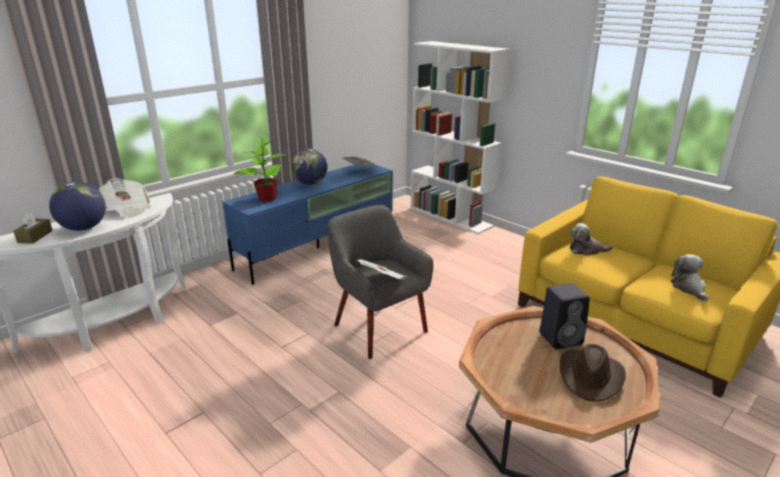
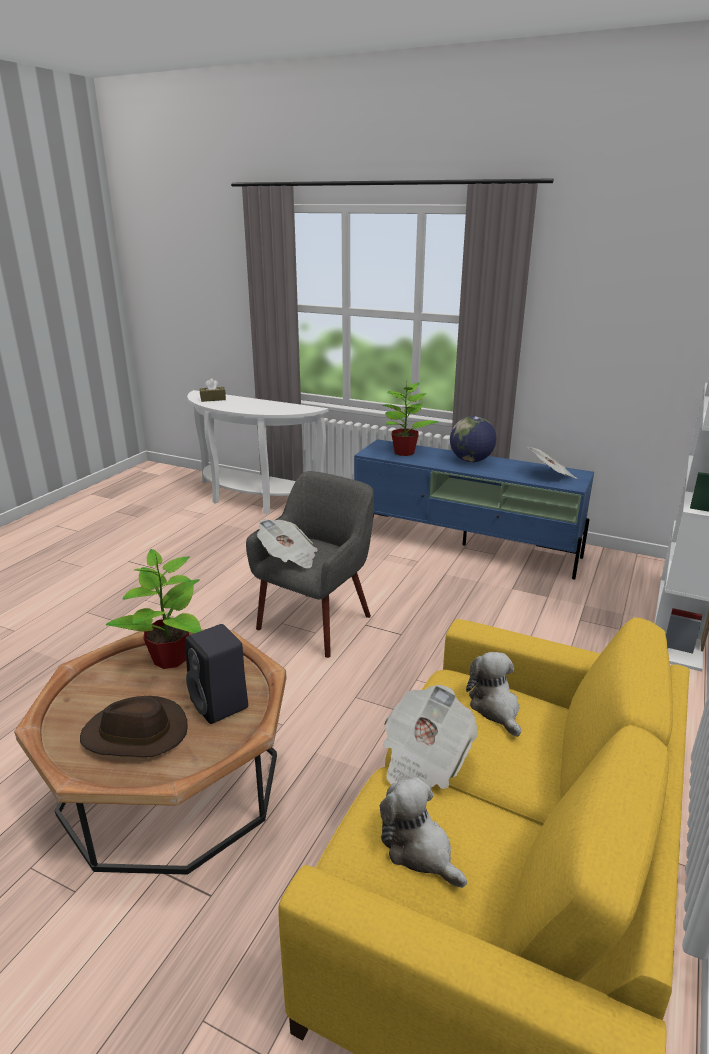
camera: 70 degrees right, 0 degrees up
(84, 228) = (234, 405): globe -> none
(127, 210) = (278, 406): newspaper -> newspaper (424, 758)
(500, 355) = (170, 659): none -> potted plant
(689, 288) = (419, 849): plush toy -> plush toy turned 105 degrees counterclockwise

